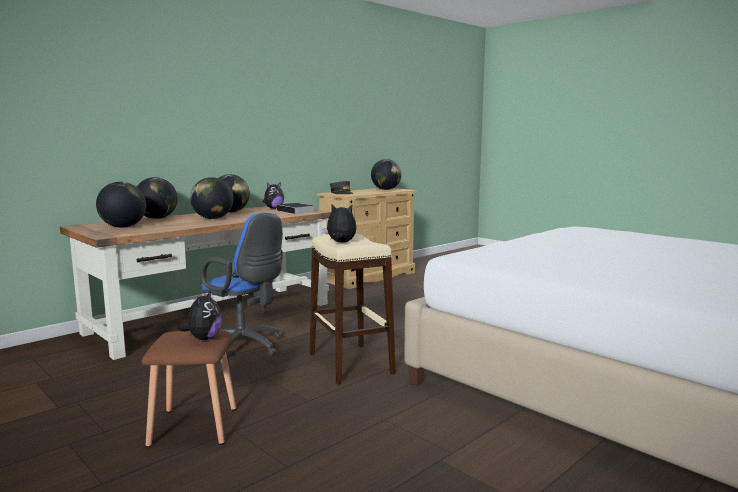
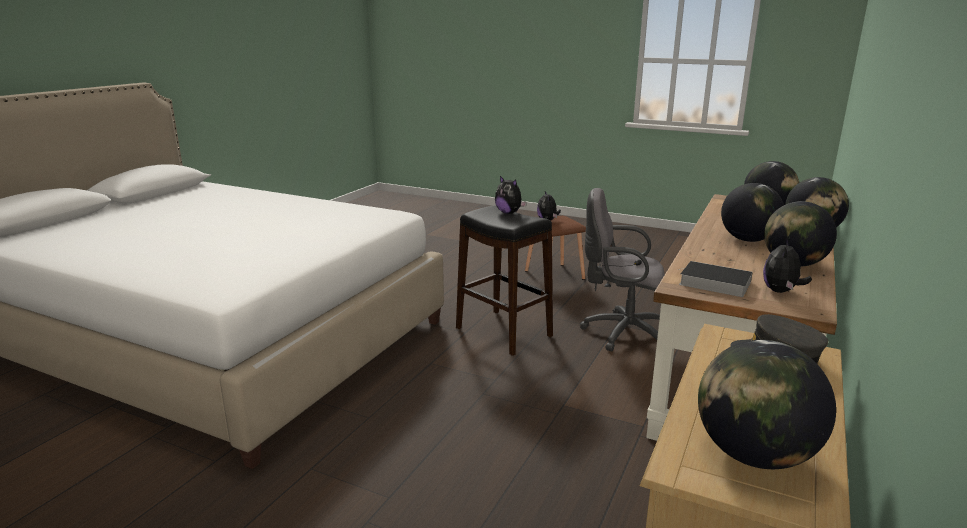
camera: 160 degrees right, 10 degrees up
(245, 348) = (621, 332): blue office chair -> grey office chair
(341, 242) = (509, 213): plush toy -> plush toy turned 45 degrees clockwise
(350, 363) = (504, 332): beige stool -> black stool

